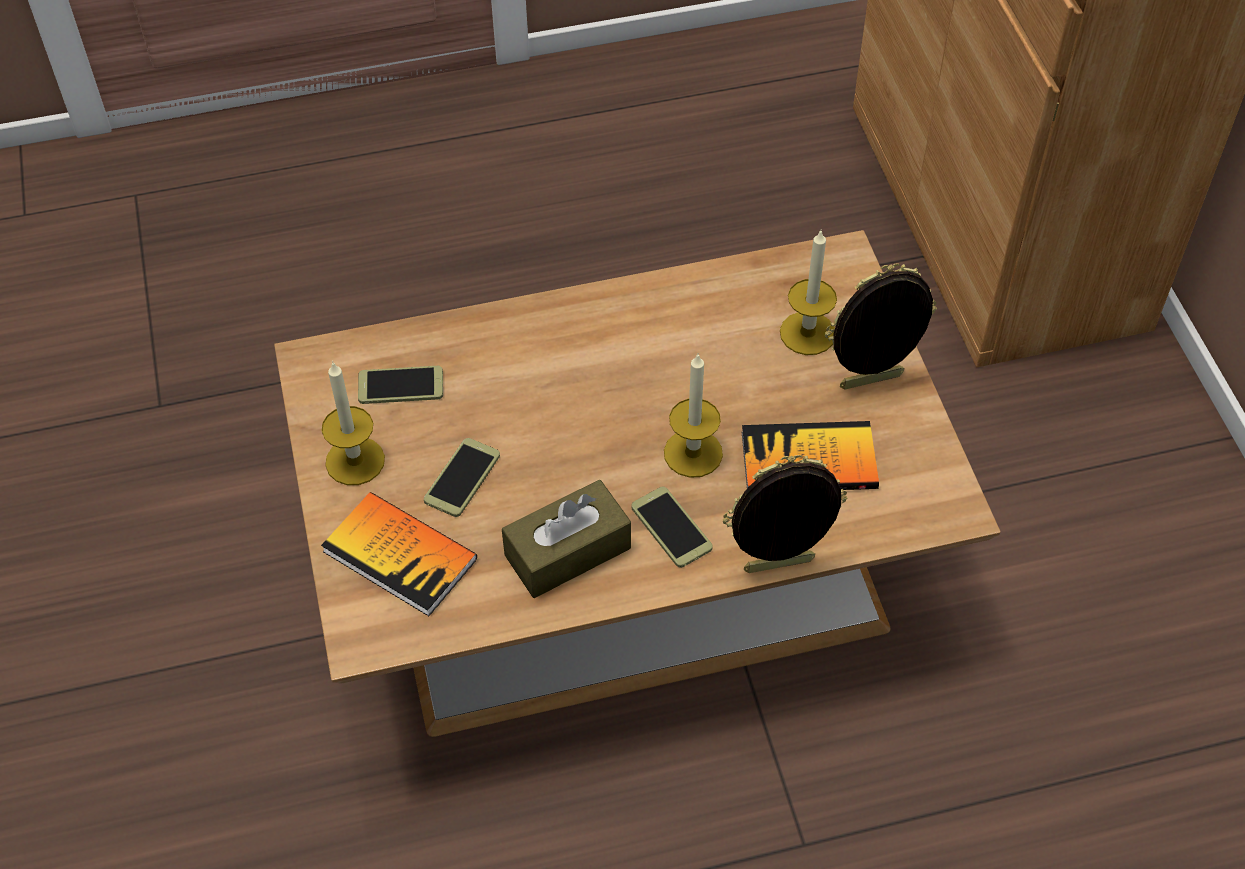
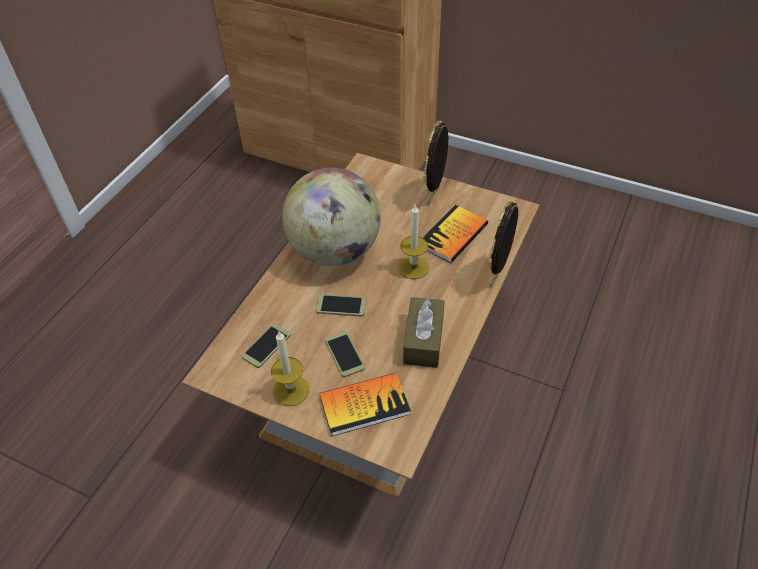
camera: 50 degrees left, 5 degrees down
(634, 342) = (335, 251): none -> globe
(671, 527) = (445, 297): phone -> phone (341, 306)
(807, 333) = (390, 197): candle -> none

